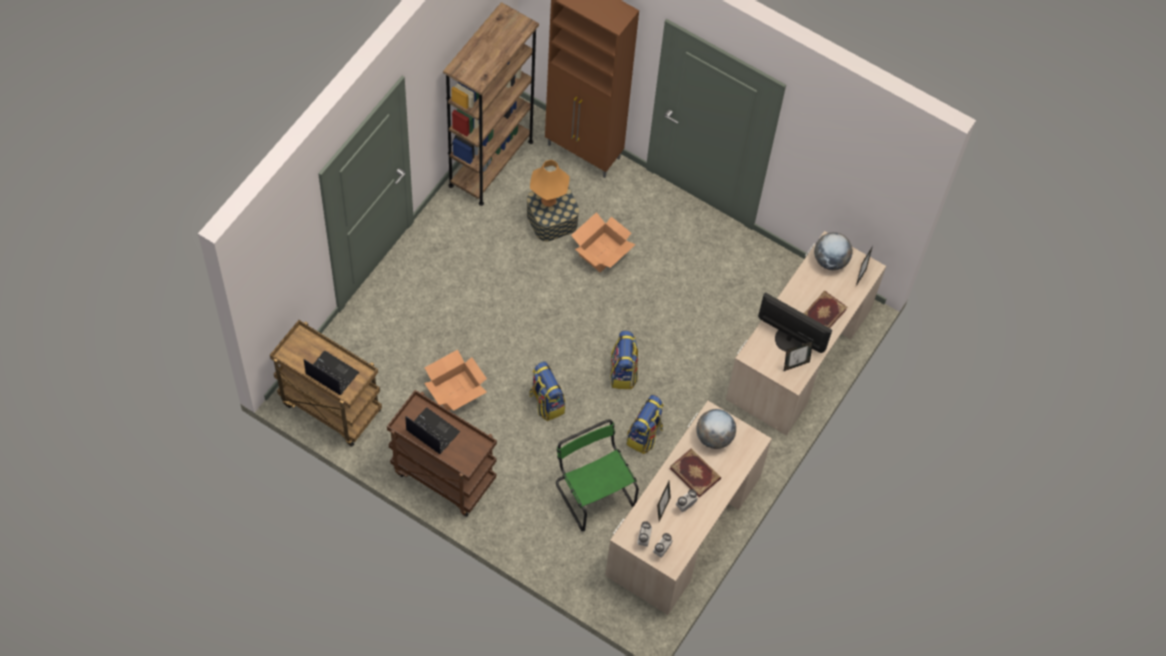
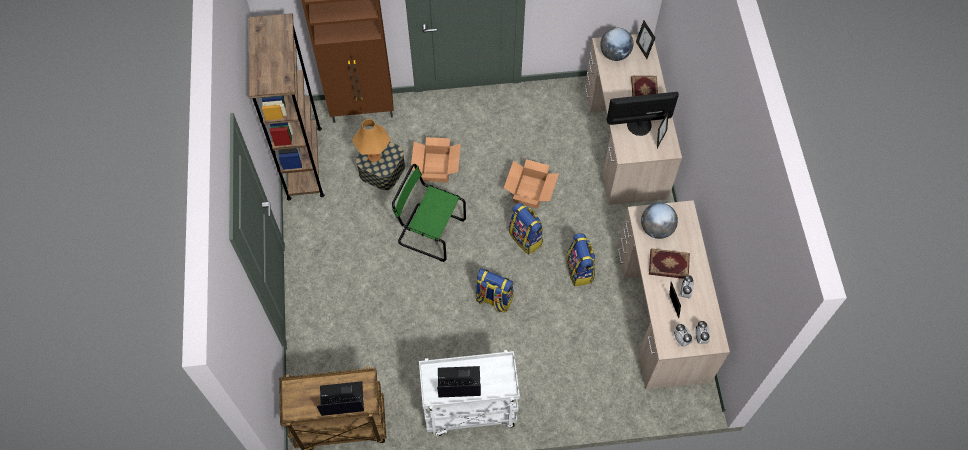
camera: 35 degrees left, 0 degrees up
(442, 476) = (469, 410): brown cart -> white cart
(455, 390) = (422, 341): cardboard box -> cardboard box (529, 191)
(593, 492) = (583, 337): green chair -> green chair (429, 231)

